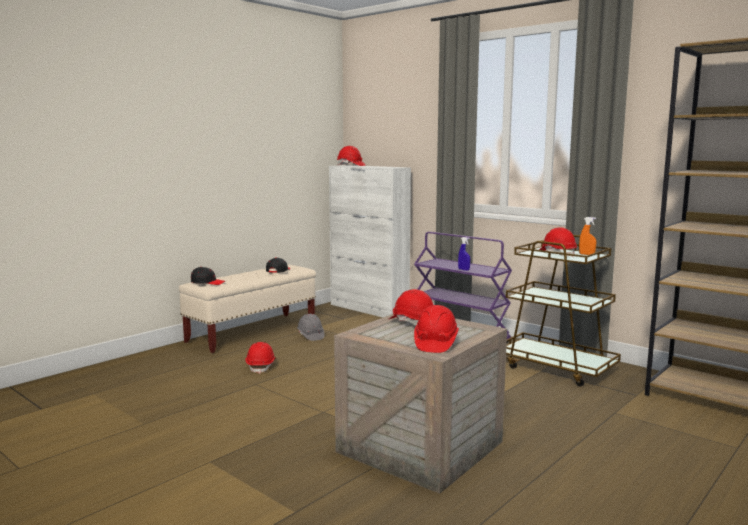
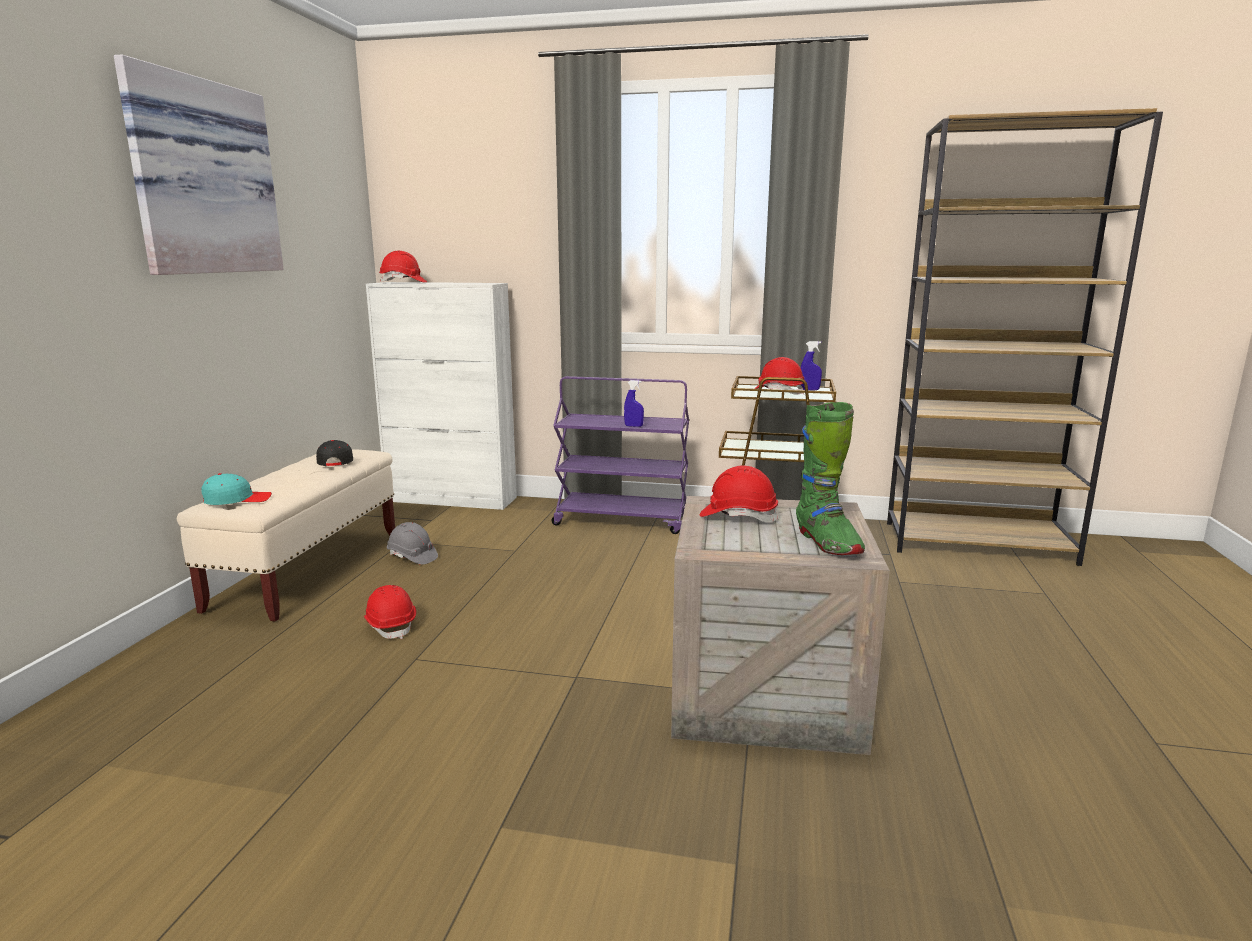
camera: 30 degrees left, 5 degrees up
(207, 282) = (237, 500): black cap -> turquoise cap
(219, 108) = (201, 178): none -> picture
(435, 343) = (827, 543): red hard hat -> green boot
(586, 254) = (809, 390): orange spray bottle -> blue spray bottle

